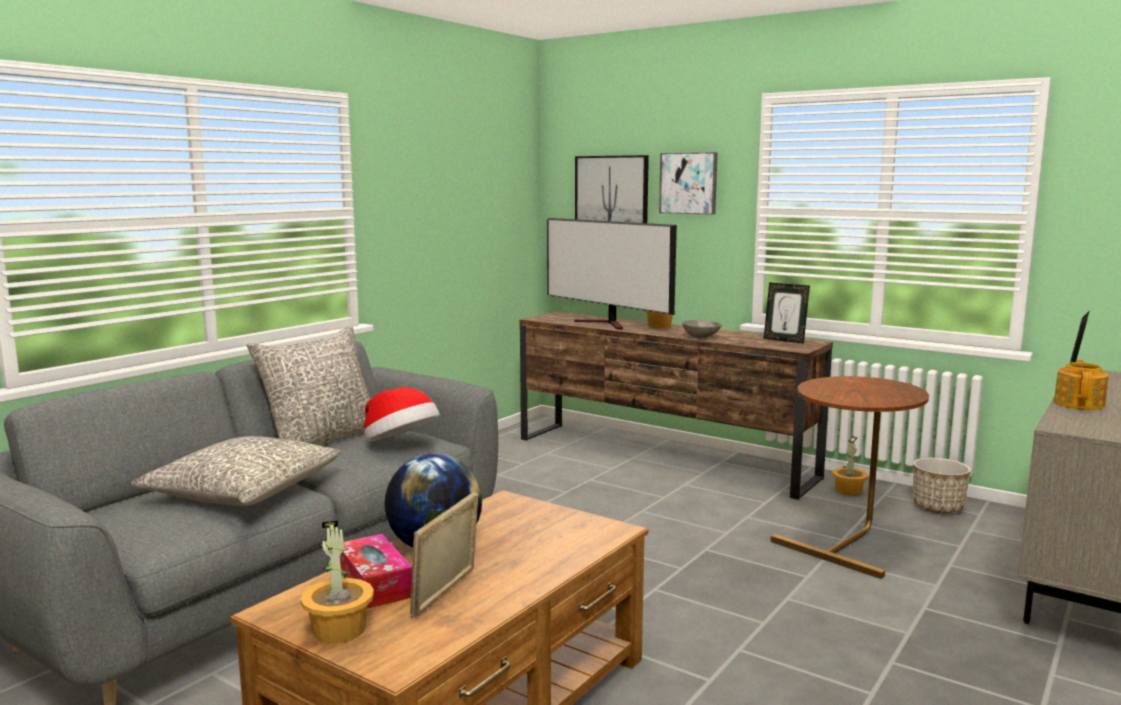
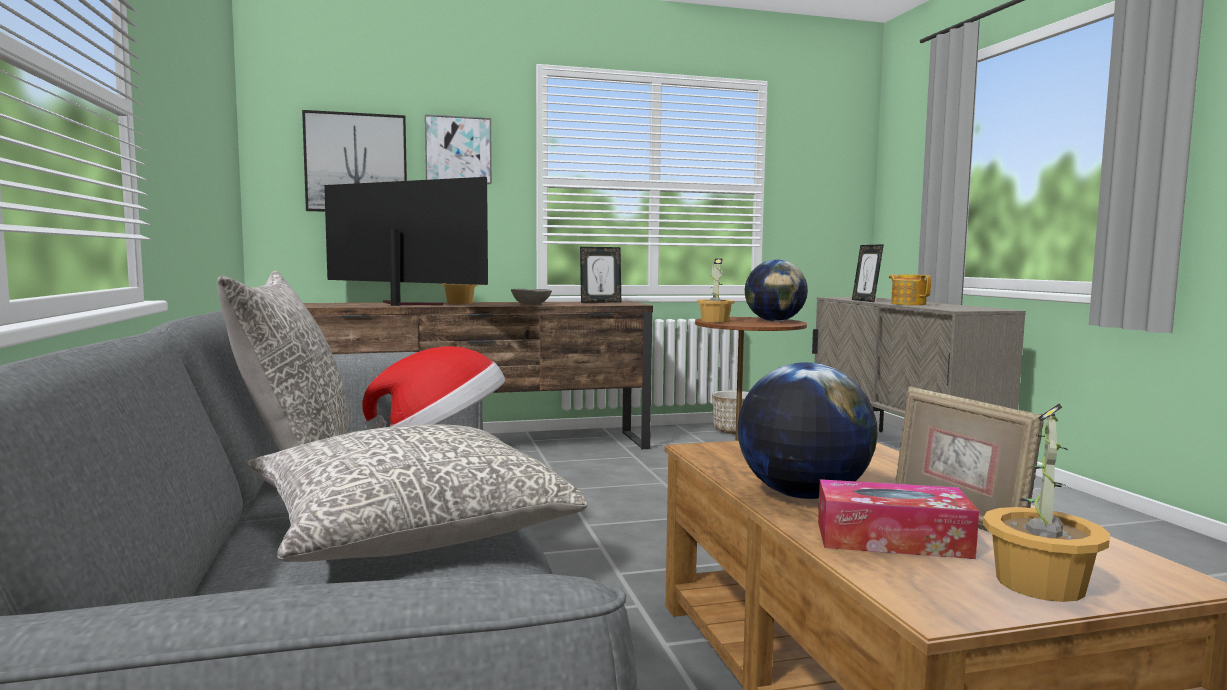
camera: 50 degrees left, 5 degrees down
(607, 324) = (401, 304): television -> television turned 150 degrees counterclockwise
(849, 491) = (664, 435): potted plant -> potted plant (715, 321)
(889, 395) = (774, 321): none -> globe

